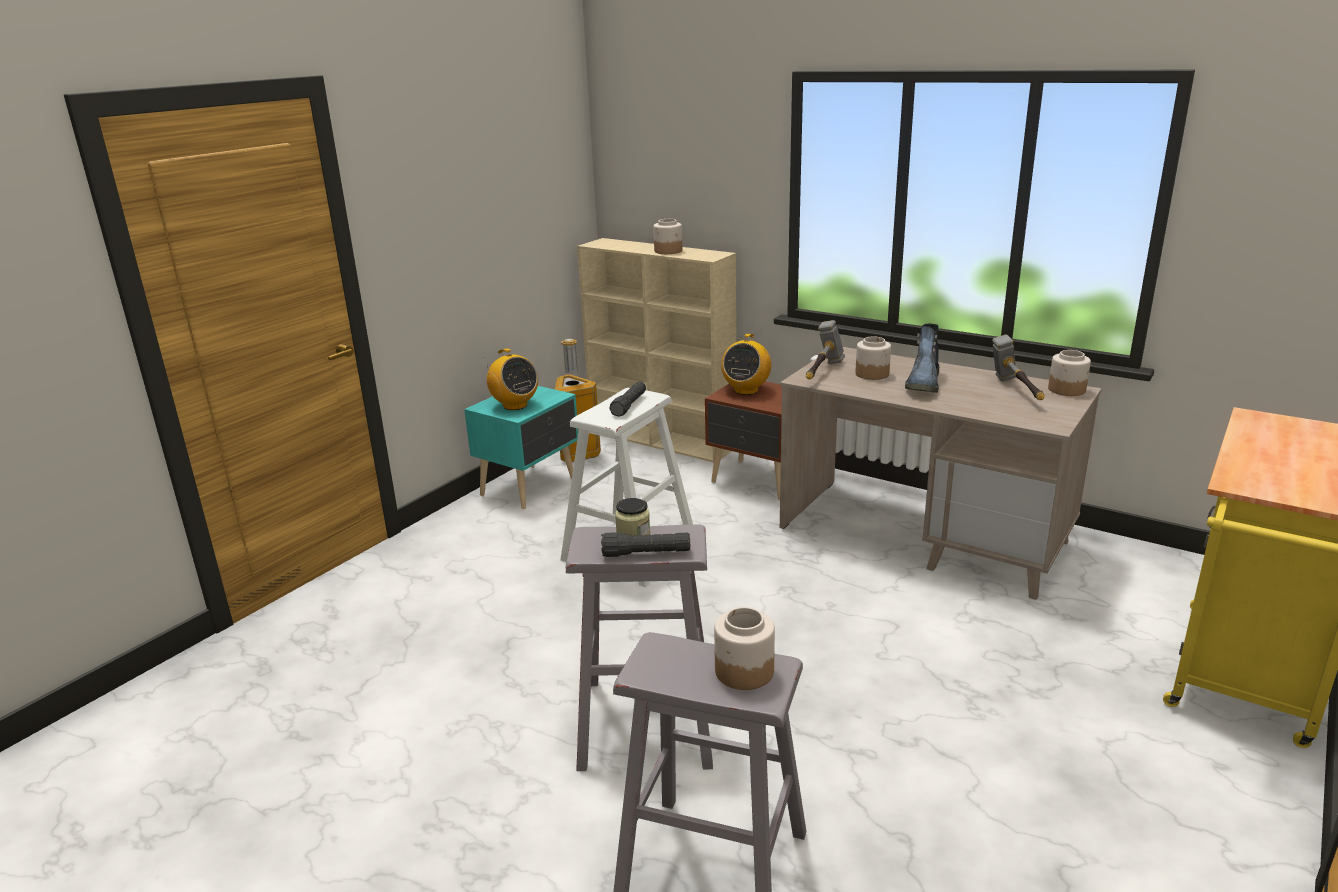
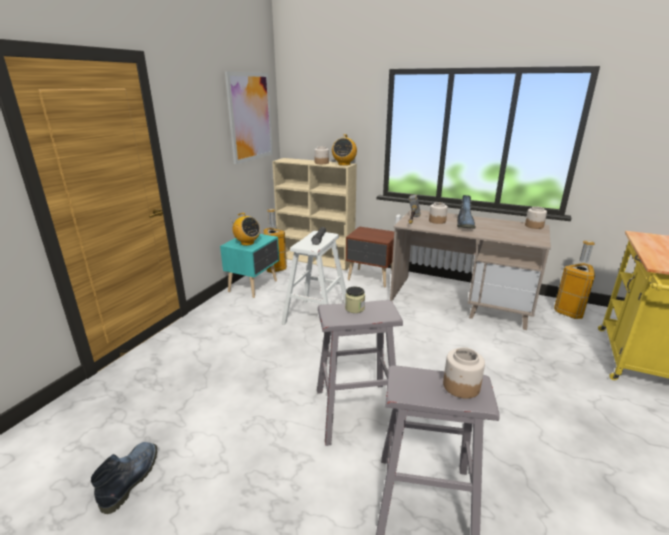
camera: 10 degrees left, 0 degrees up
(259, 789) = (131, 478): none -> boot
(530, 166) = (250, 117): none -> picture
(646, 553) = (367, 318): black flashlight -> none
(746, 390) = (365, 232): radio -> radio (344, 164)
(1016, 391) = (511, 227): hammer -> none
(1148, 570) = (570, 312): none -> trash can

